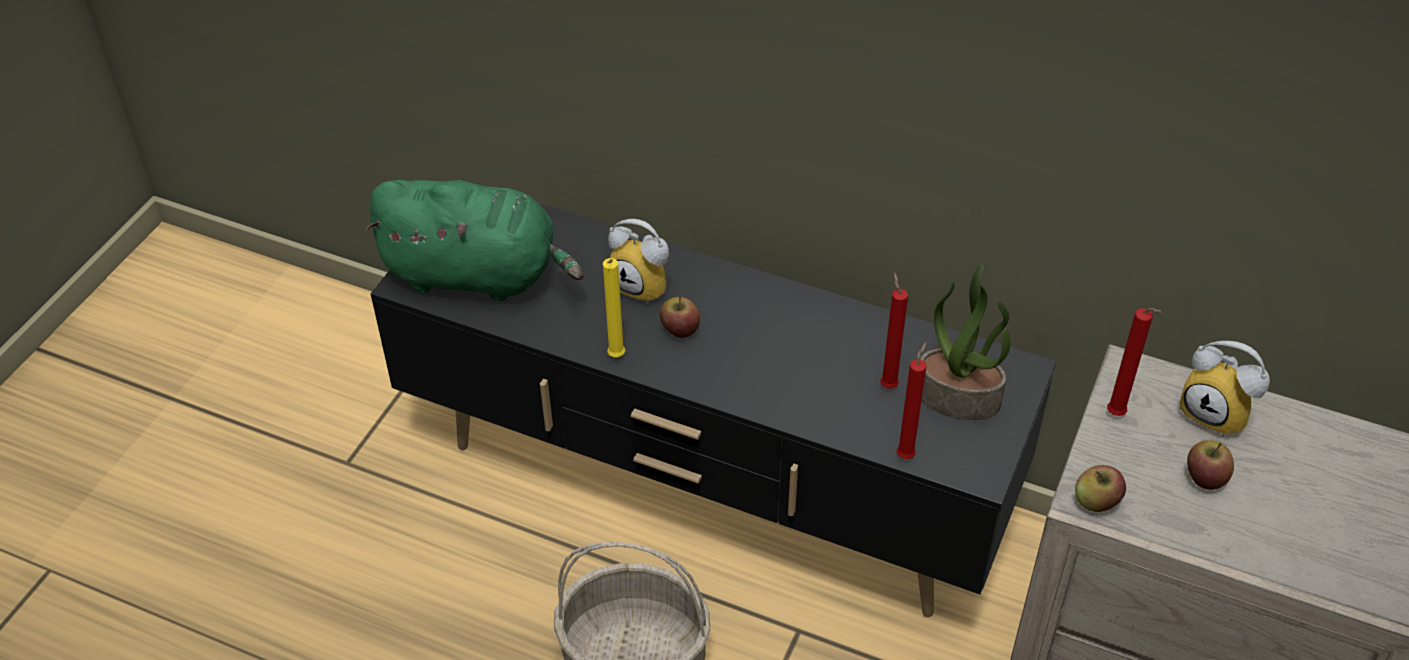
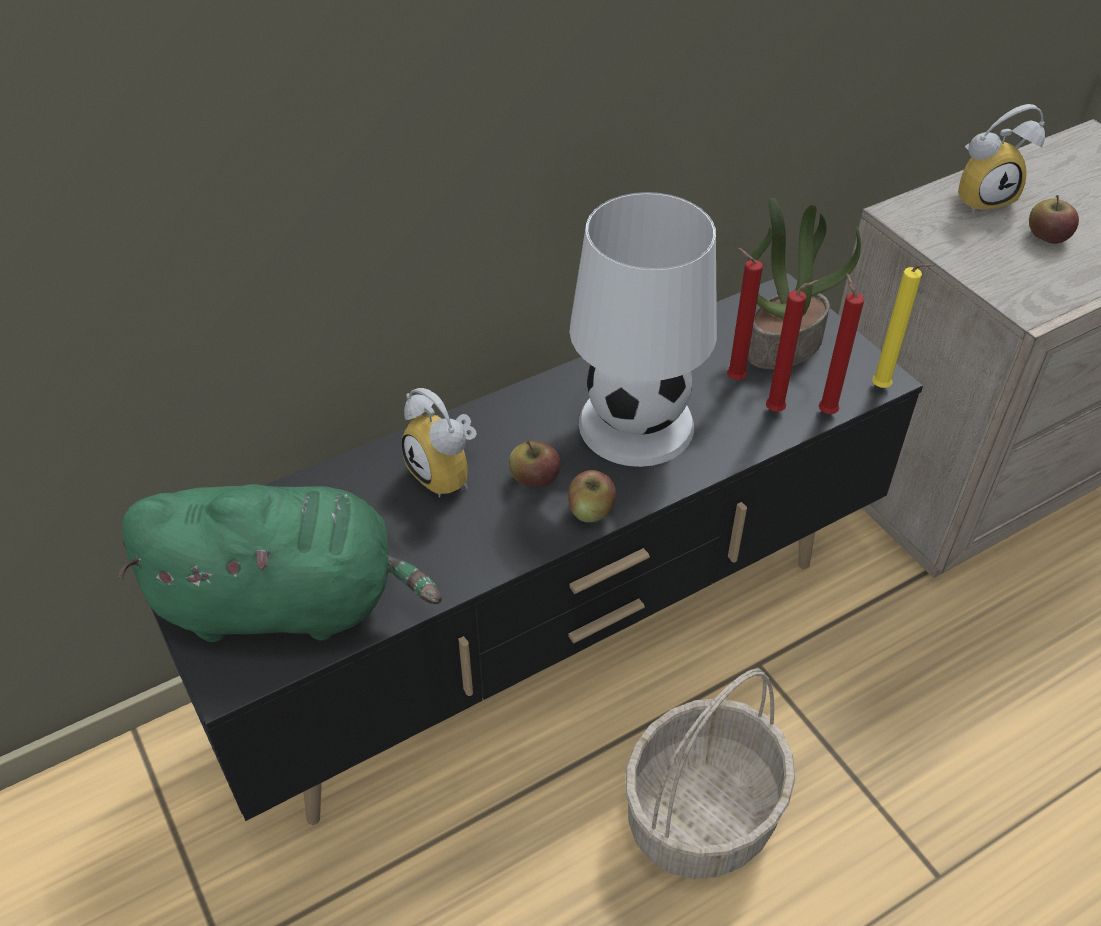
camera: 55 degrees left, 0 degrees up
(478, 275) = (288, 602): green plush toy -> green plush toy turned 45 degrees clockwise
(616, 358) = (527, 548): yellow candle -> yellow candle (883, 389)
(645, 285) = (449, 474): alarm clock -> alarm clock turned 75 degrees clockwise
(783, 353) = (634, 423): none -> white table lamp
(1096, 501) = (1037, 303): apple -> apple (591, 511)
(1118, 416) = (948, 244): red candle -> red candle (778, 410)

